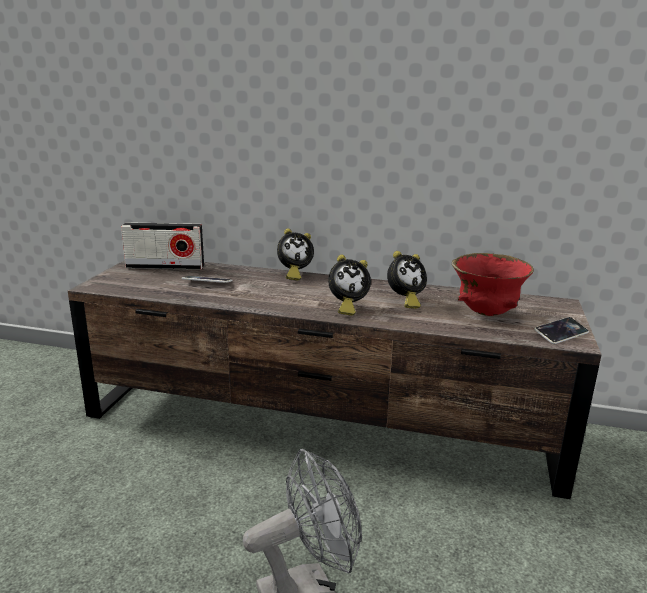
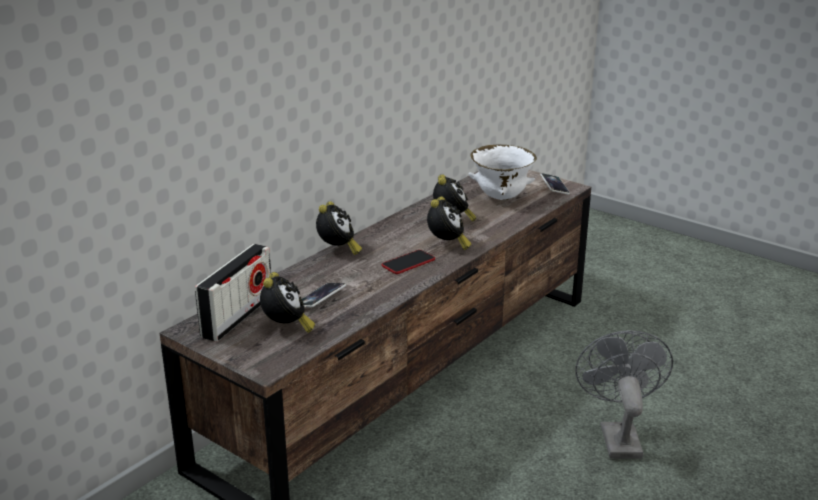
camera: 65 degrees left, 5 degrees up
(154, 281) = (286, 328): none -> alarm clock
(294, 299) = (408, 263): none -> phone
(486, 313) = (500, 198): red bowl -> white bowl

